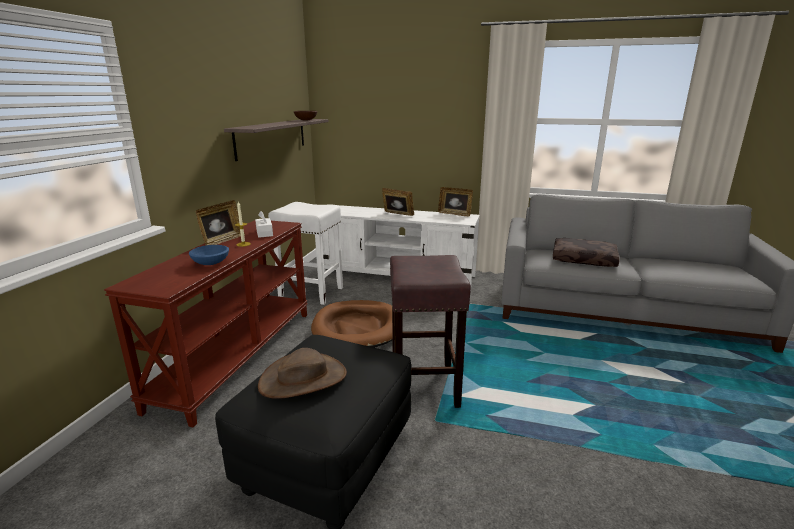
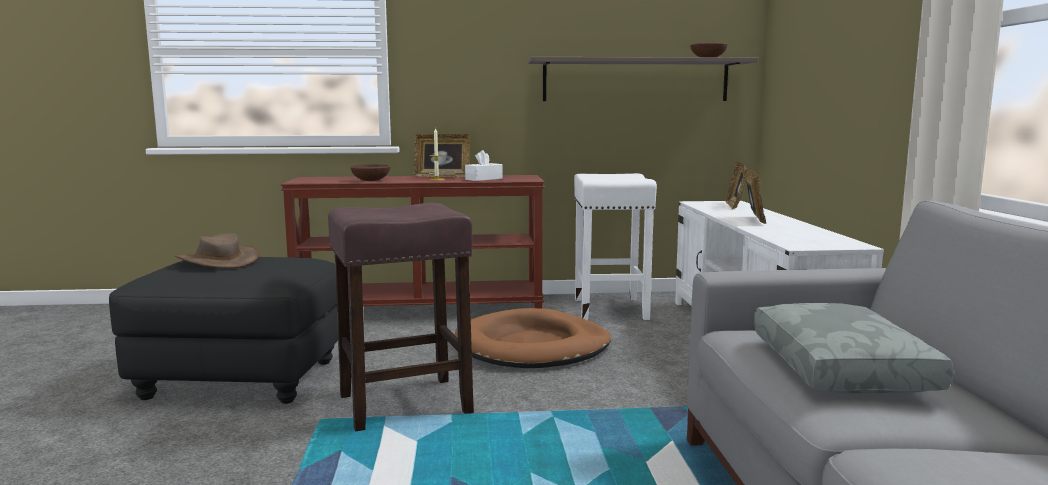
camera: 70 degrees right, 10 degrees down
(211, 263) = (371, 180): blue bowl -> brown bowl
(454, 214) = (842, 238): picture frame -> picture frame (735, 206)
(584, 259) = (843, 368): brown pillow -> grey pillow

